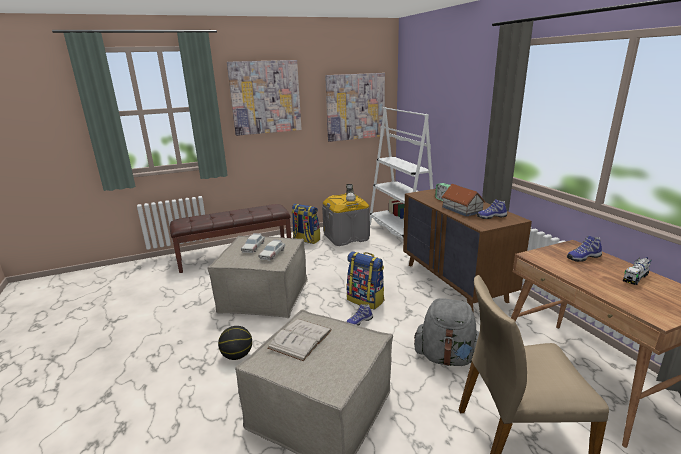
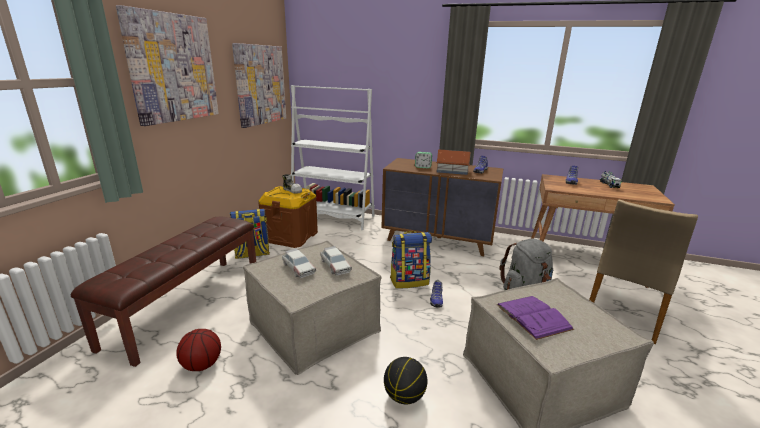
camera: 50 degrees left, 0 degrees up
(197, 285) = (202, 365): none -> basketball
(300, 339) = (533, 316): white book -> purple book
(346, 237) = (290, 236): grey storage box -> brown storage box

